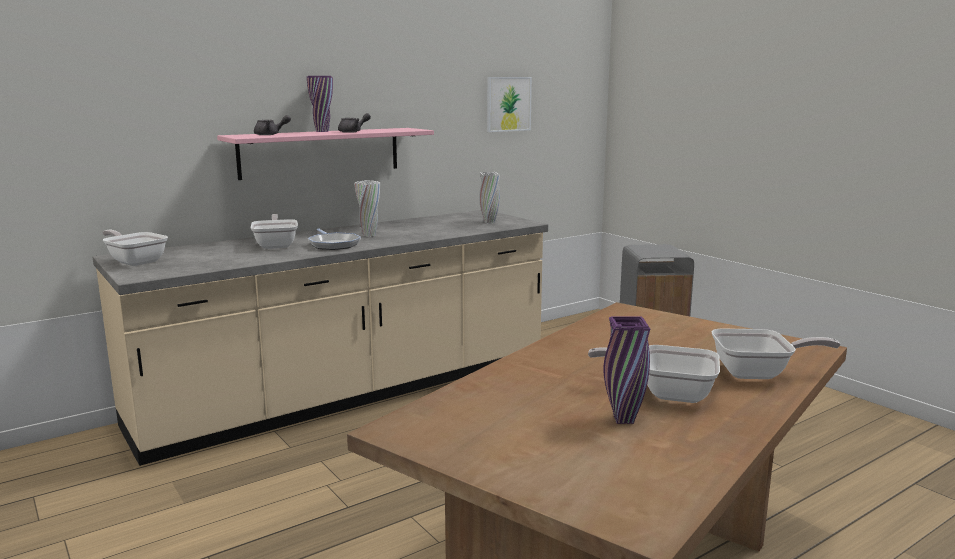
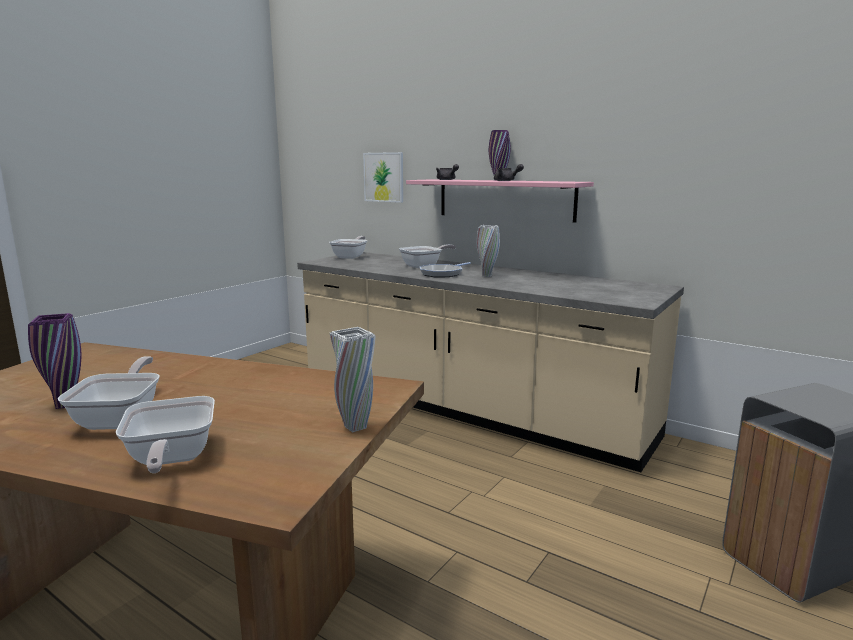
camera: 70 degrees right, 0 degrees up
(489, 222) = (611, 293): white vase -> white vase (355, 427)
(508, 104) = (745, 158): picture -> picture (384, 177)

